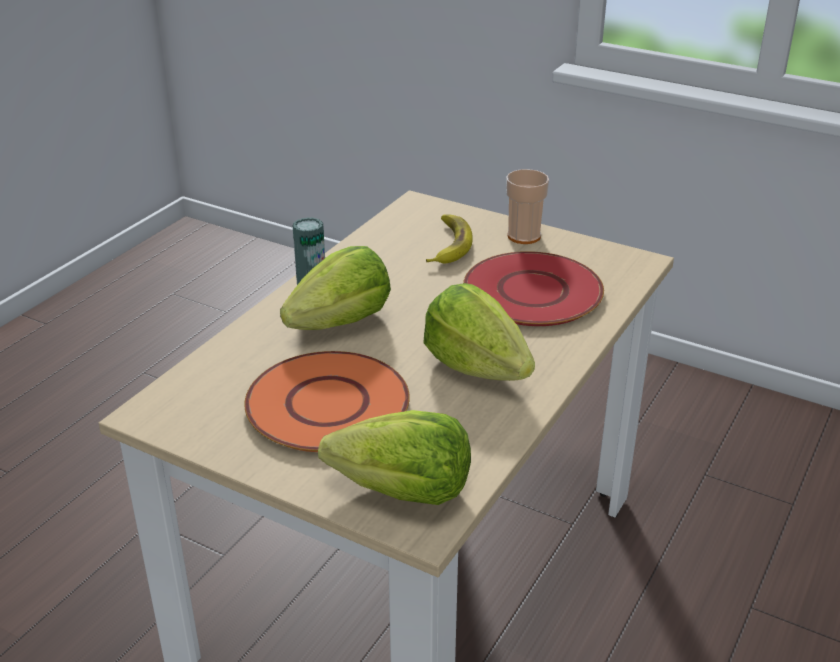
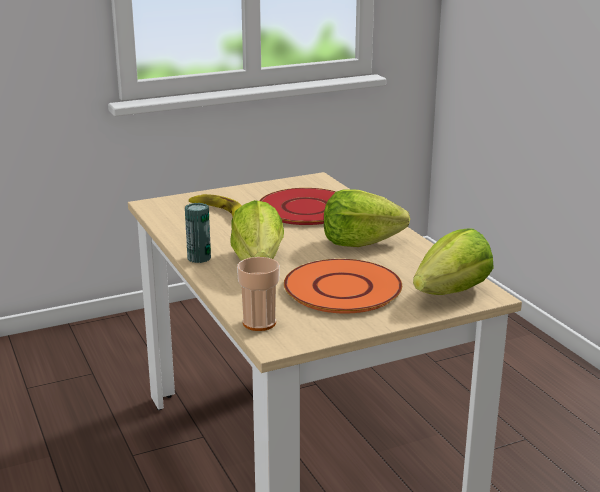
camera: 55 degrees left, 10 degrees down
(524, 236) = (243, 192): cup -> cup (259, 323)

